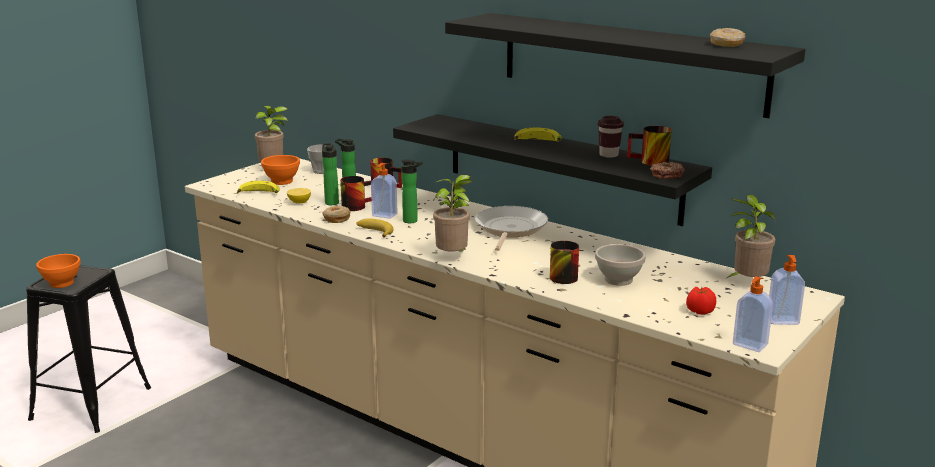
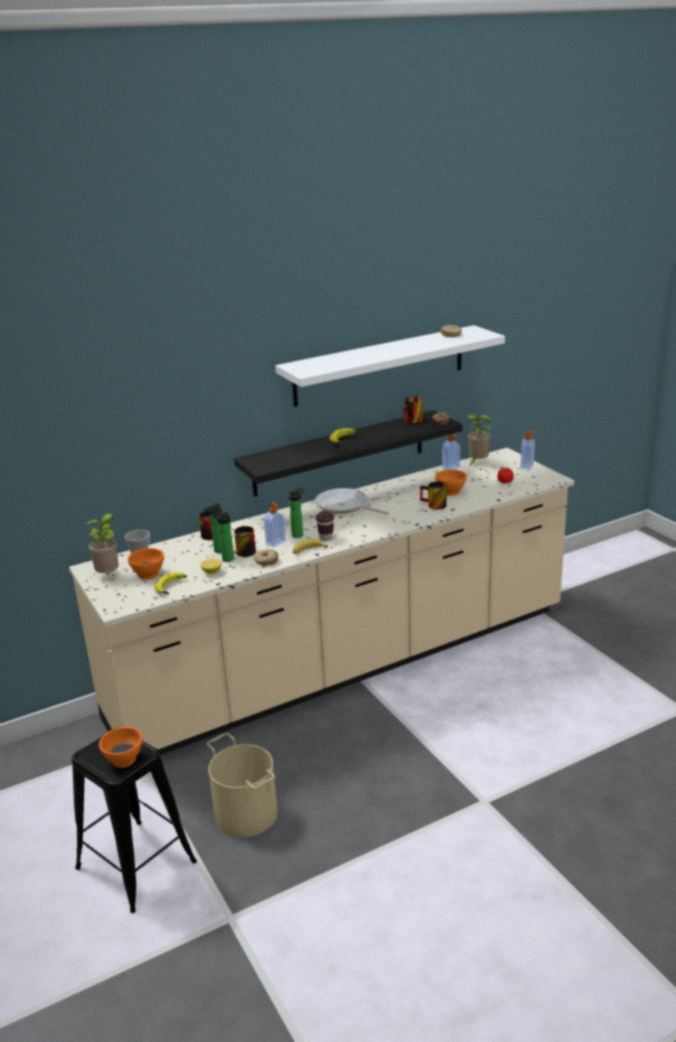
camera: 65 degrees left, 5 degrees up
(172, 442) = (247, 813): none -> beige bucket
(453, 257) = (378, 531): potted plant -> none
(608, 155) = (389, 427): brown cup -> brown cup (326, 538)
(617, 280) = (450, 492): white bowl -> orange bowl
(629, 62) = (380, 365): black shelf -> white shelf
(749, 345) = (550, 480): soap dispenser -> soap dispenser (451, 468)

